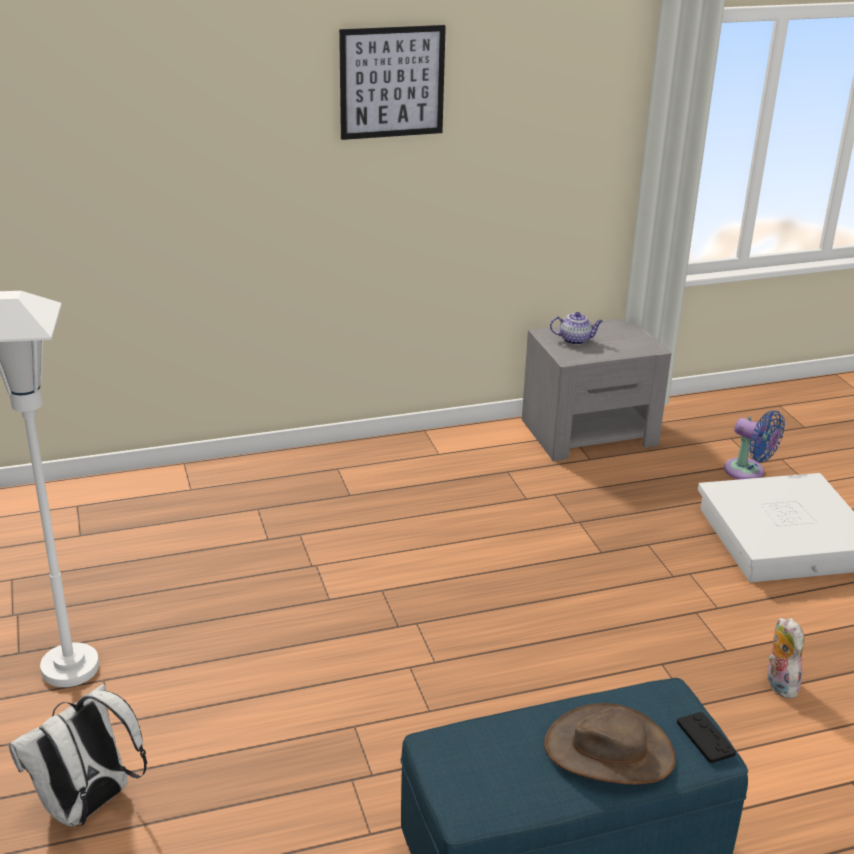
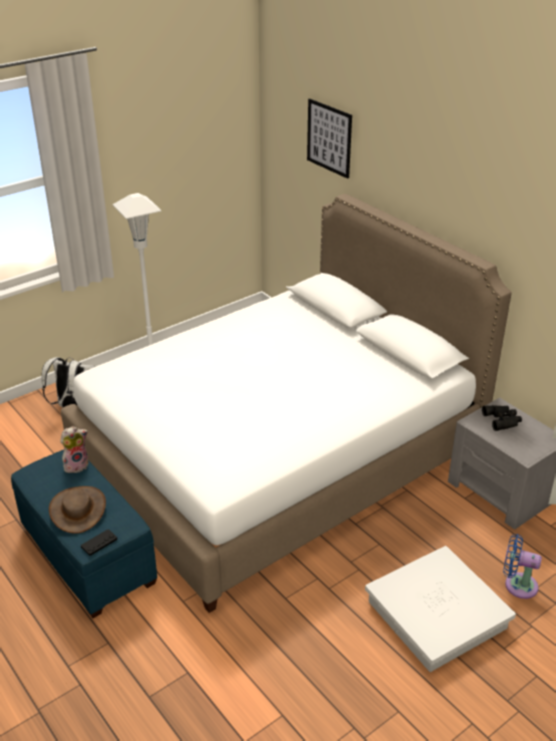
camera: 70 degrees right, 5 degrees up
(392, 82) = (445, 188): picture -> picture (329, 138)
(422, 581) = (278, 457): none -> white bed
(575, 340) = (503, 420): teapot -> black binoculars
(748, 472) = (517, 584): blue fan -> blue fan turned 90 degrees clockwise
(778, 684) = (264, 627): plush toy -> plush toy (76, 465)

